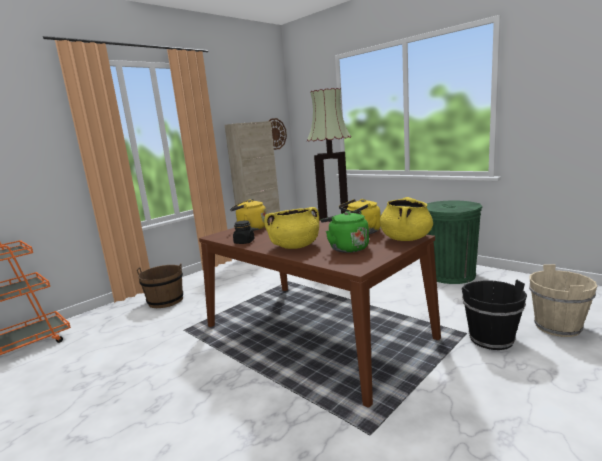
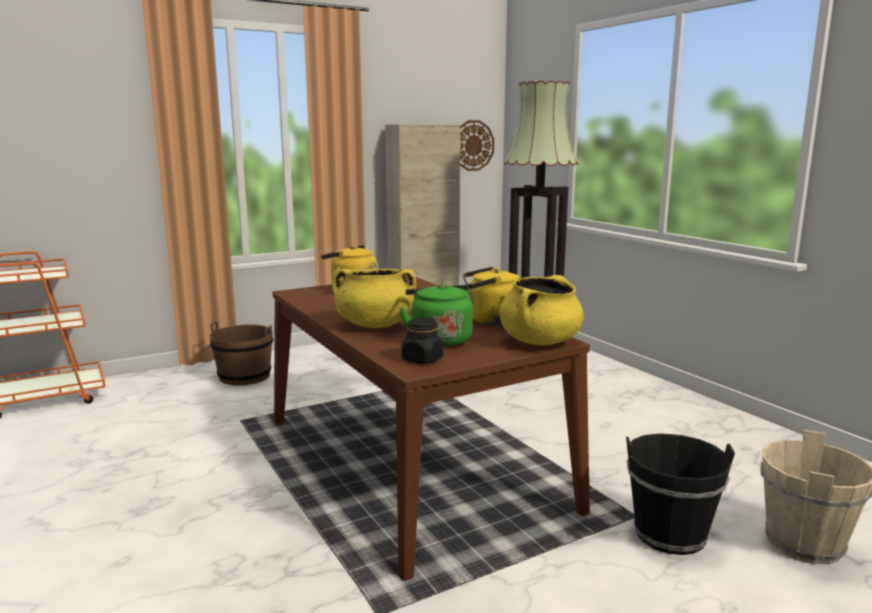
camera: 15 degrees right, 0 degrees up
(244, 242) = (320, 307): black jar -> black jar (422, 359)
(450, 275) = (690, 422): green trash can -> none

